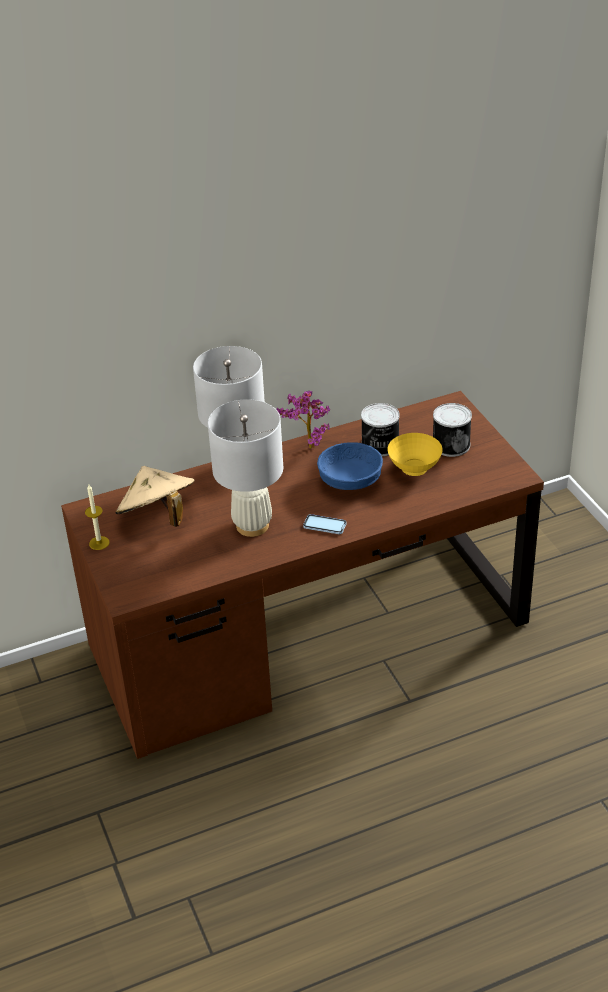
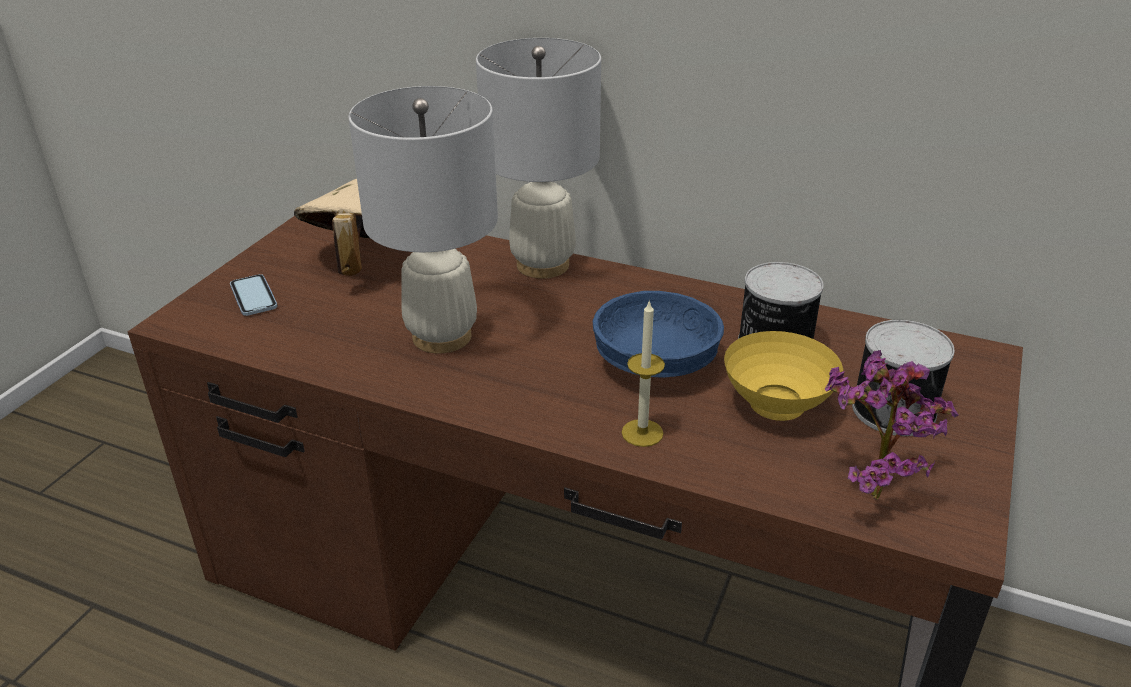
camera: 45 degrees right, 5 degrees down
(99, 543) = (272, 252): candle -> candle (642, 433)
(307, 447) = (667, 291): potted plant -> potted plant (868, 488)
(324, 525) = (524, 396): phone -> phone (253, 297)

